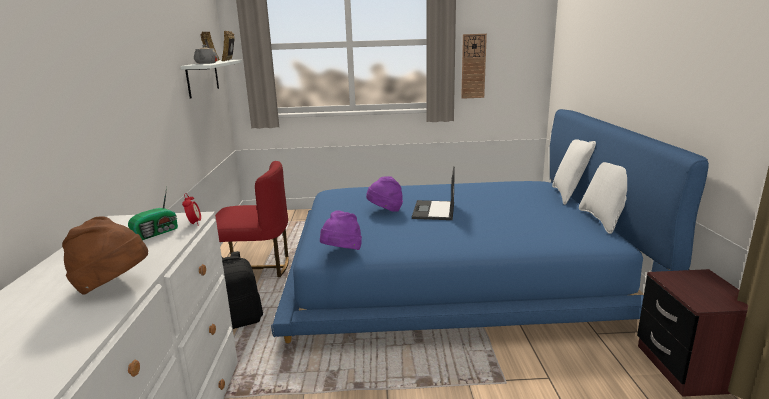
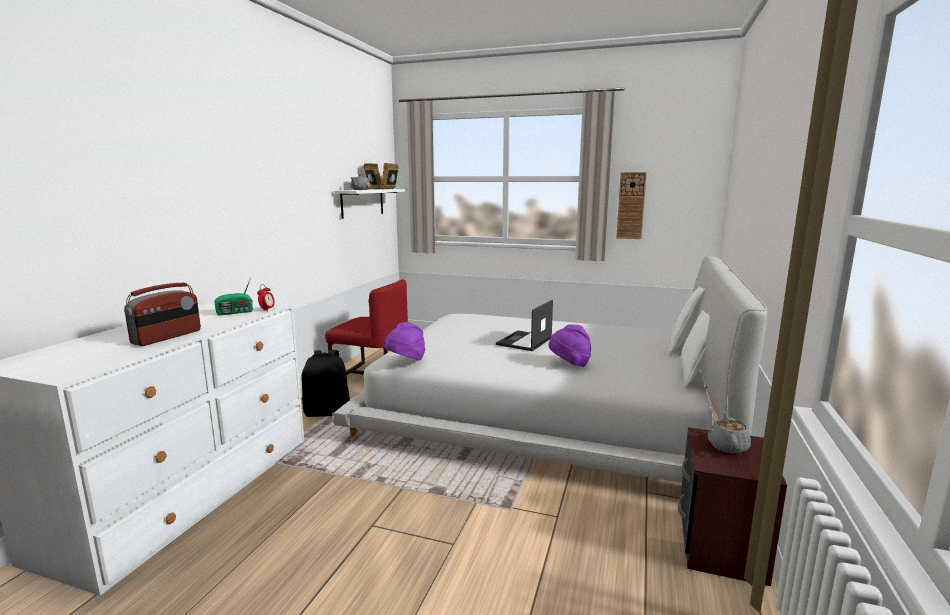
camera: 20 degrees right, 5 degrees down
(113, 286) = (167, 337): brown hat -> radio
(385, 211) = (480, 335): purple hat -> purple hat (569, 364)
(454, 273) = (546, 410): blue bed -> white bed
(694, 283) = (727, 446): none -> grey teapot

